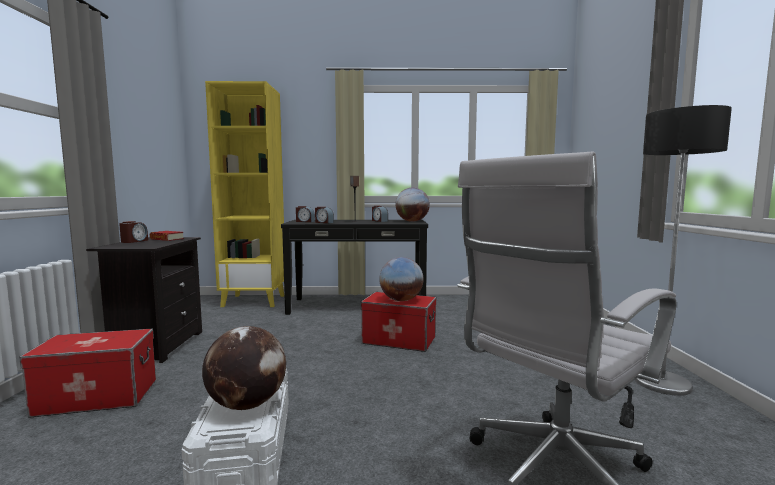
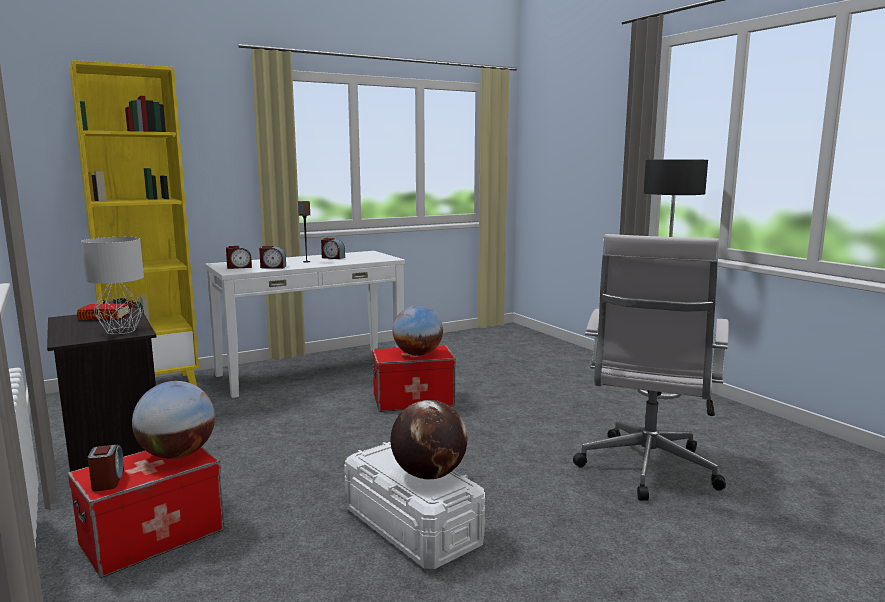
camera: 30 degrees left, 5 degrees up
(134, 241) = (69, 327): alarm clock -> alarm clock (108, 480)
(146, 245) = (120, 330): none -> grey table lamp
(357, 306) = (311, 371): black console table -> white console table
(412, 221) = (375, 256): globe -> globe (178, 454)

